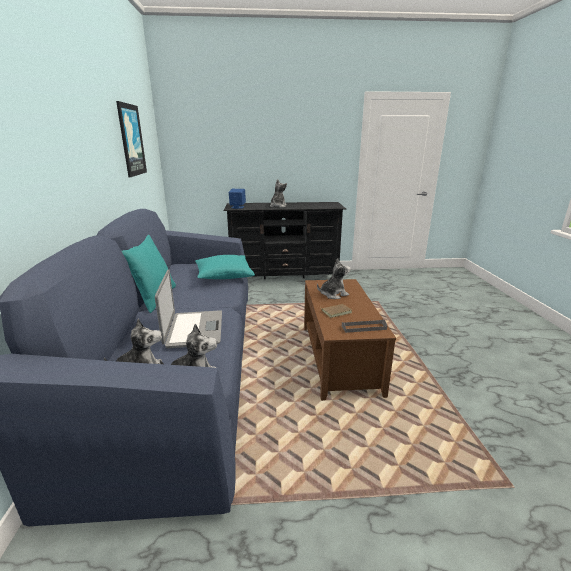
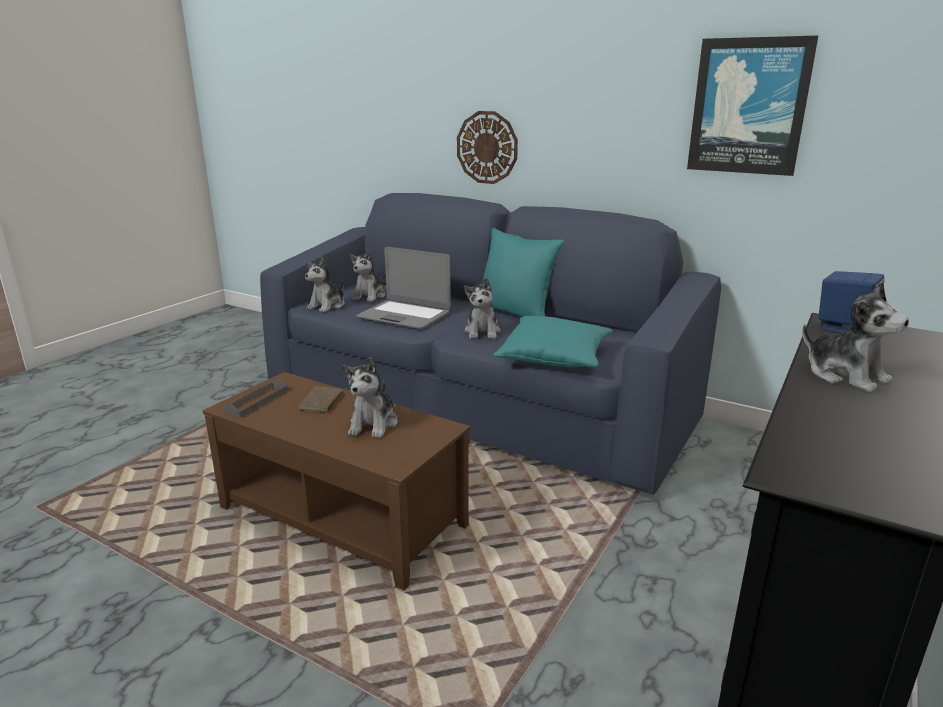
camera: 125 degrees right, 0 degrees up
(55, 190) = (487, 147): none -> wall clock
(202, 298) = (482, 332): none -> plush toy

